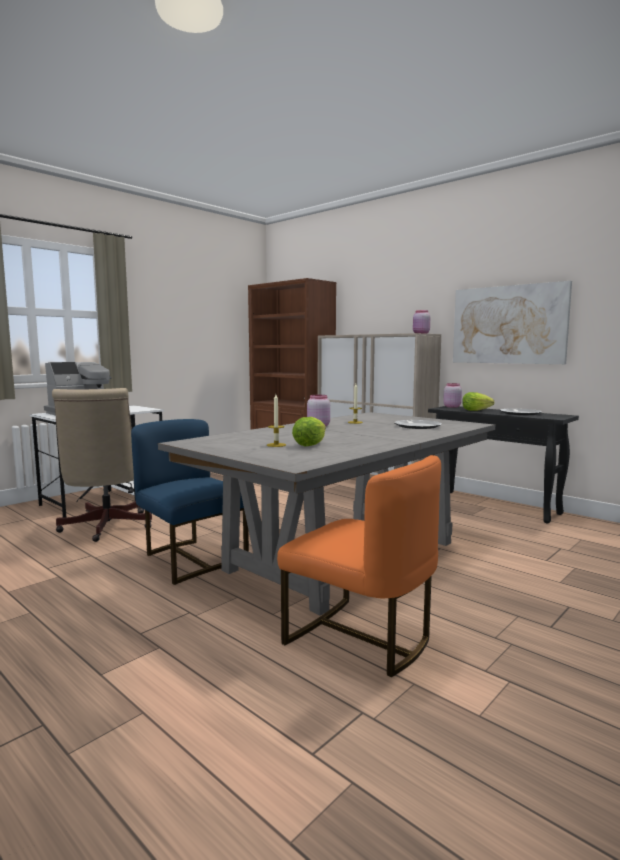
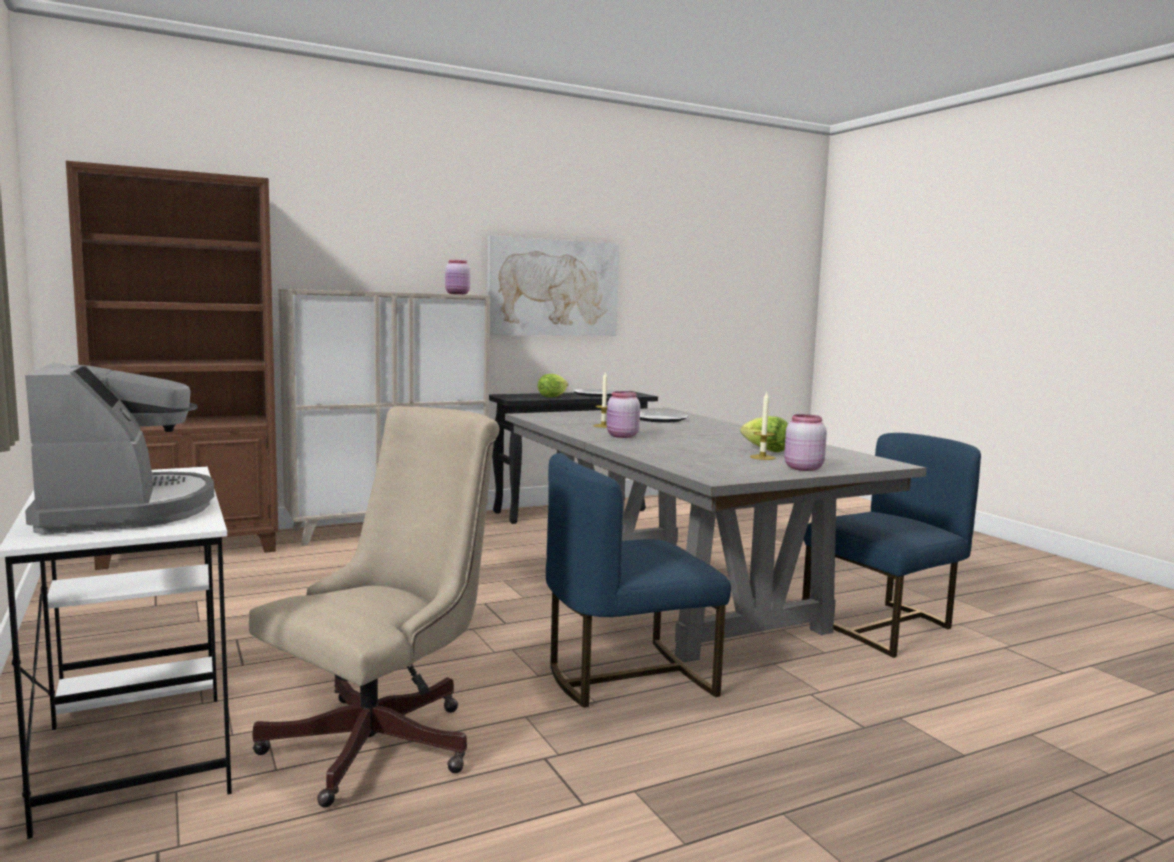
camera: 70 degrees left, 0 degrees up
(105, 528) = (384, 741): beige office chair -> beige office chair turned 60 degrees counterclockwise
(361, 638) = (883, 626): orange chair -> blue chair
(451, 406) = (505, 395): pink jar -> pink jar (802, 468)

